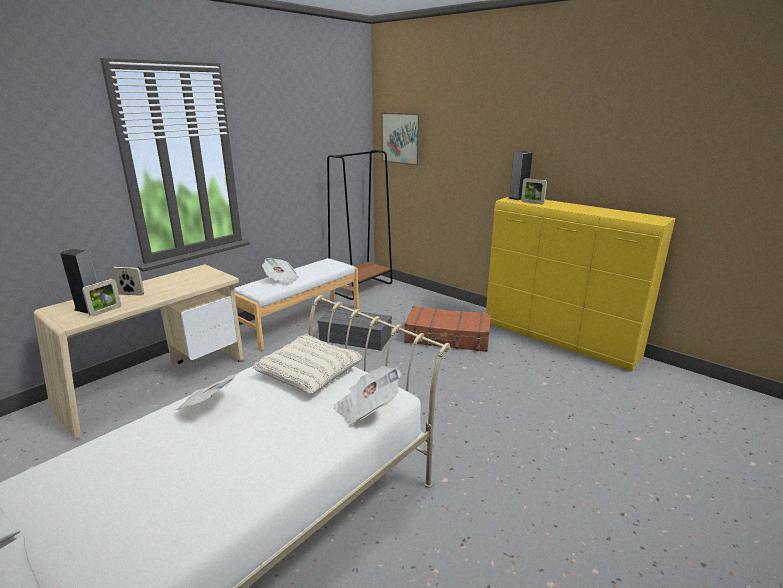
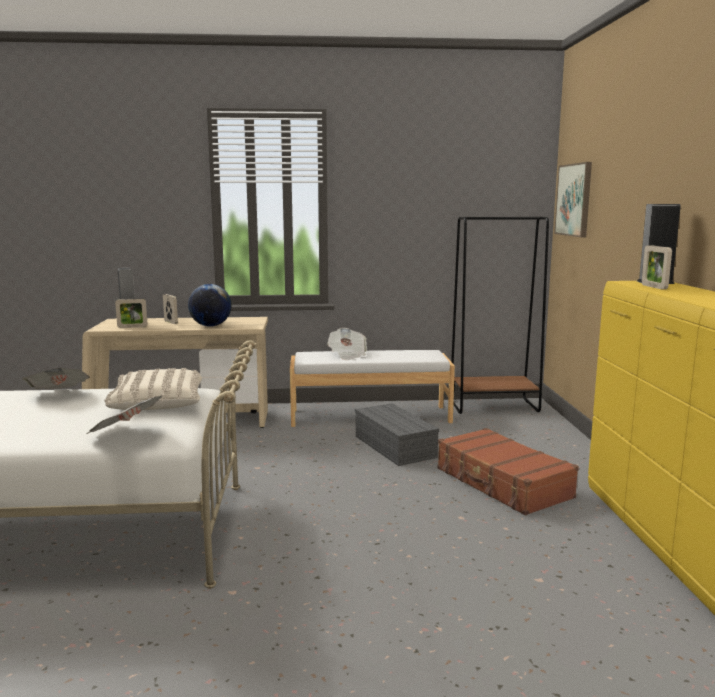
camera: 45 degrees right, 10 degrees down
(184, 287) = (211, 326): none -> globe

